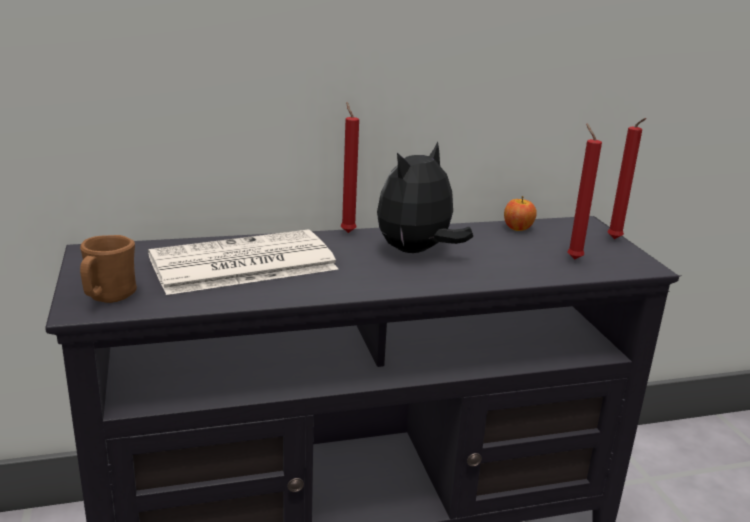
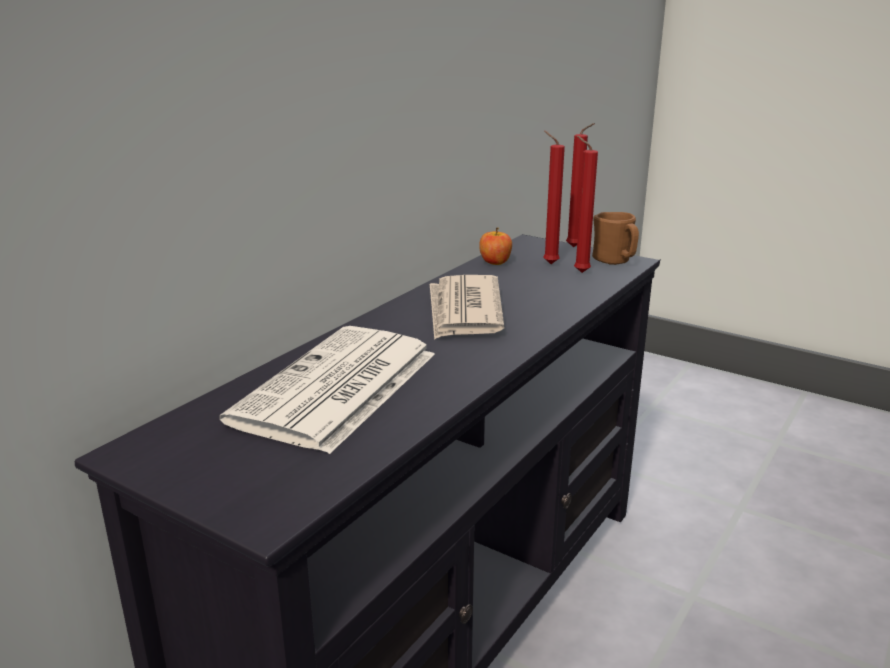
camera: 40 degrees left, 0 degrees up
(108, 297) = (272, 488): brown mug -> brown mug (615, 261)
(347, 231) = (368, 317): red candle -> red candle (548, 263)
(416, 252) = (464, 311): plush toy -> newspaper

